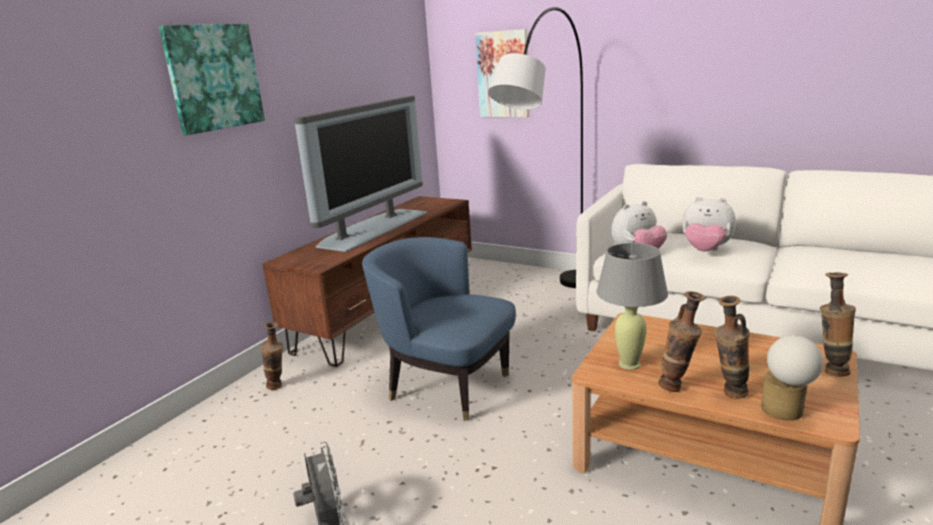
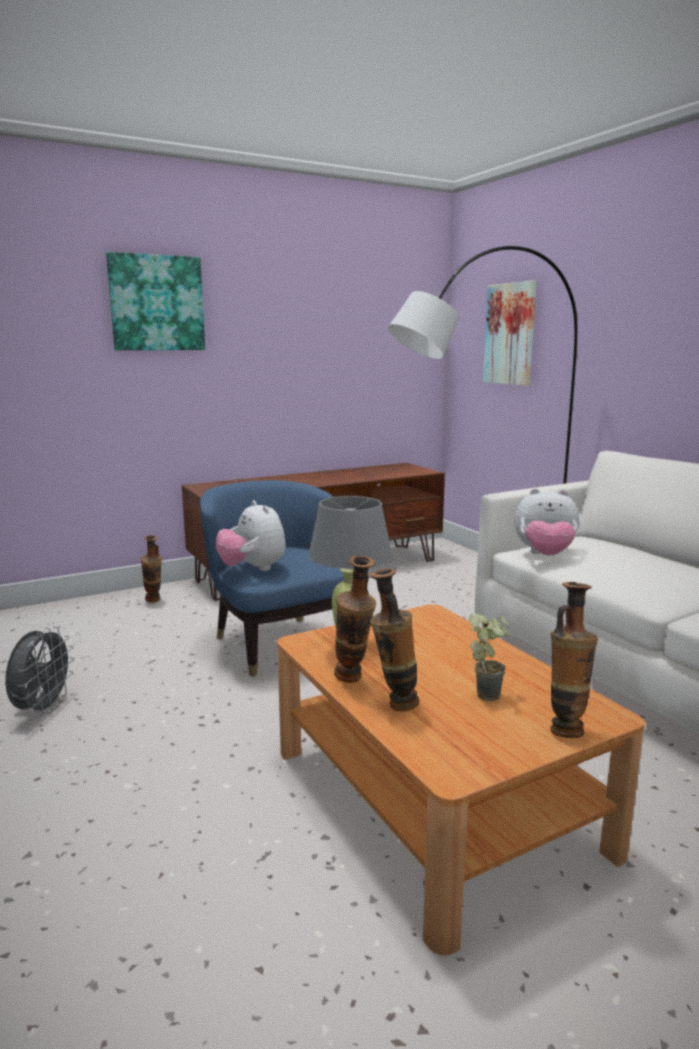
camera: 30 degrees right, 5 degrees down
(372, 228) = (311, 478): television -> none
(705, 251) = (620, 568): plush toy -> plush toy (253, 569)
(759, 364) = (488, 692): none -> potted plant
(785, 413) = (419, 742): table lamp -> none

